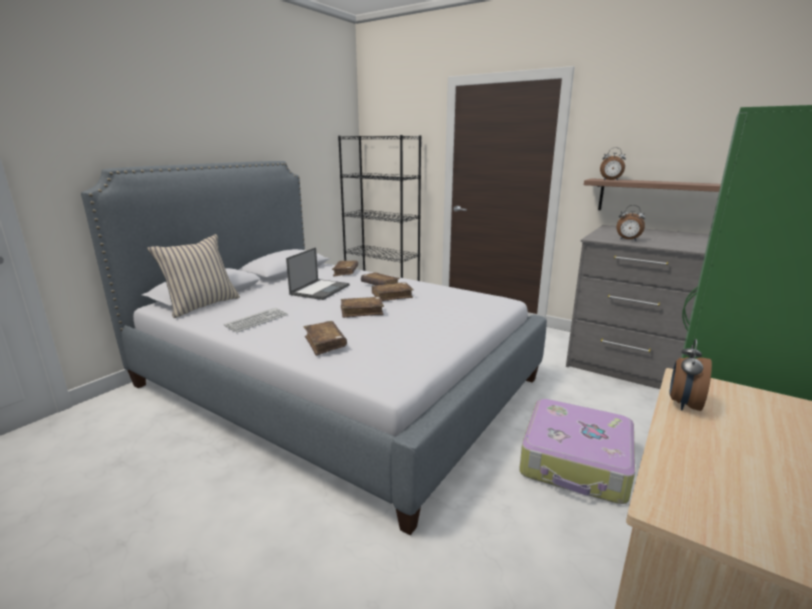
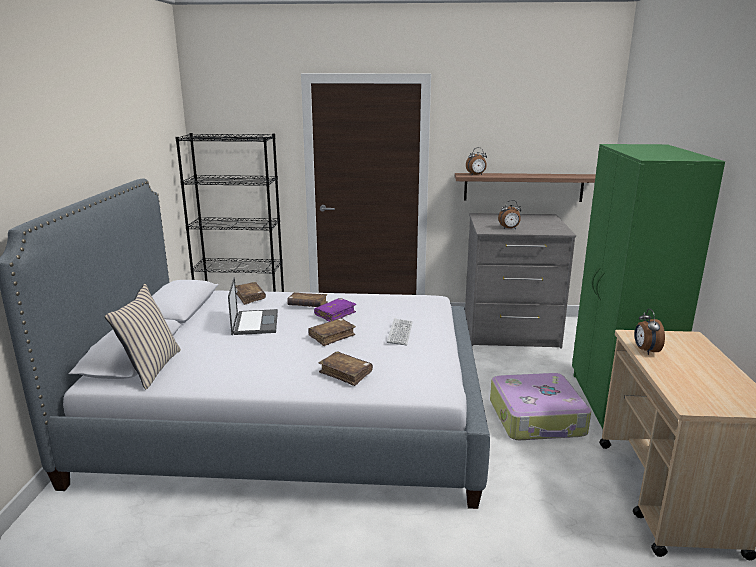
camera: 30 degrees left, 0 degrees up
(257, 320) = (244, 369): keyboard -> keyboard (400, 333)
(392, 296) = (335, 314): brown book -> purple book

